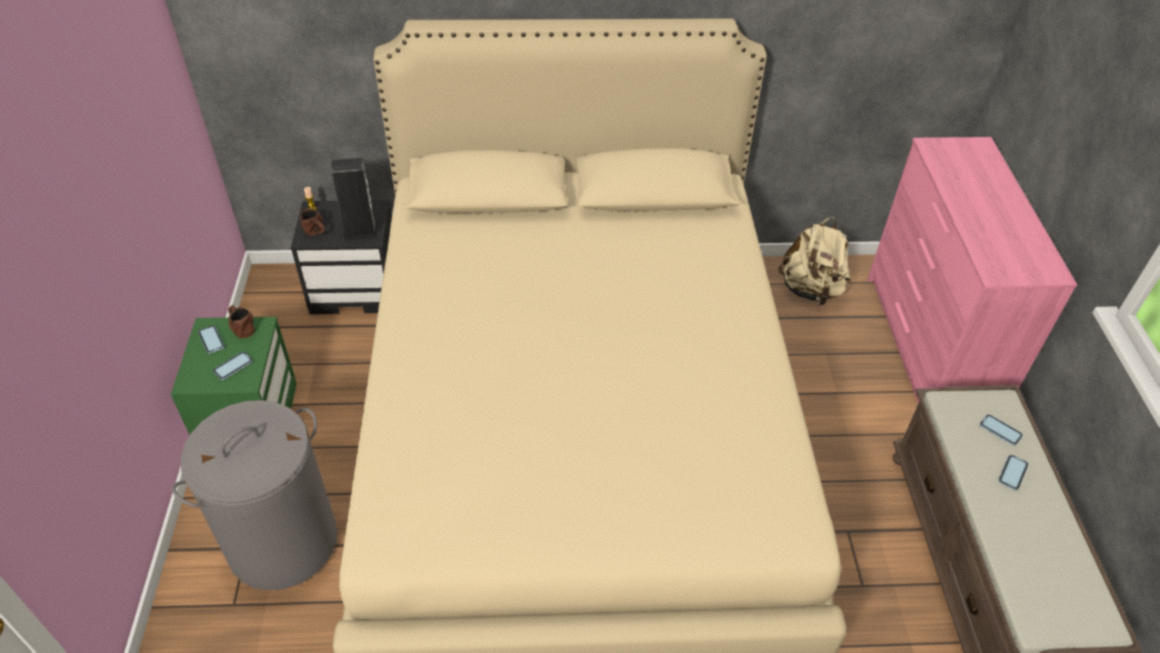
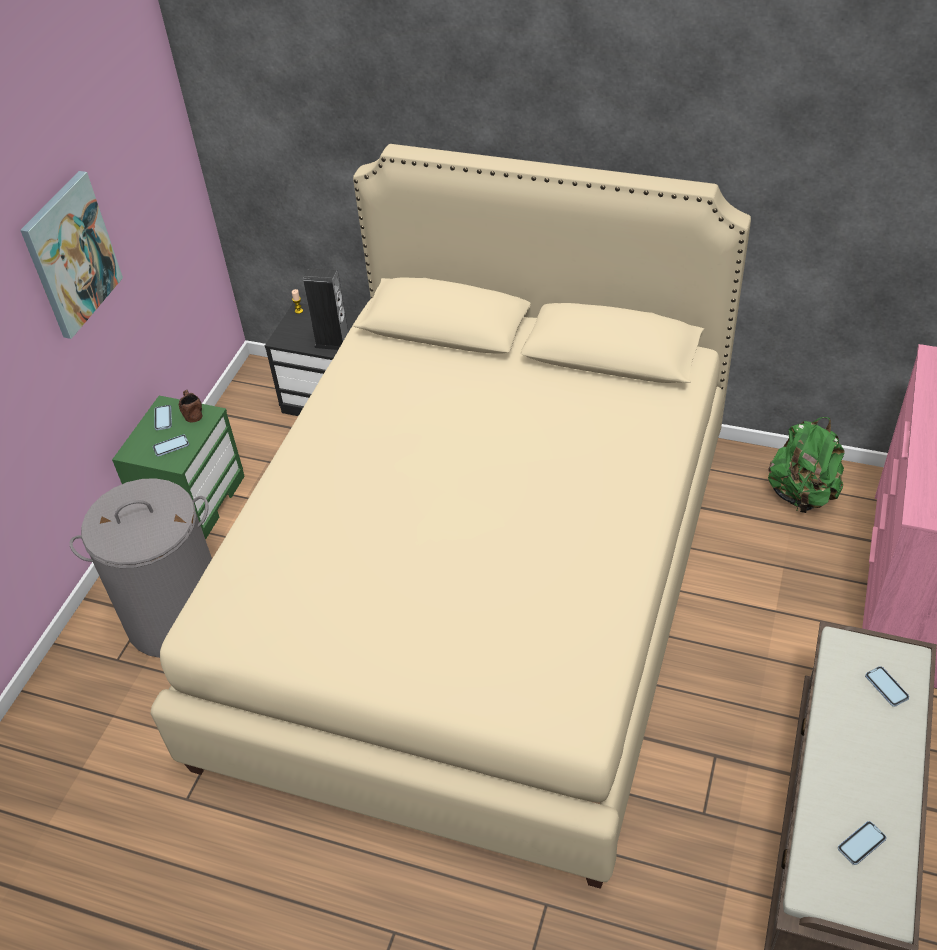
camera: 25 degrees right, 0 degrees up
(102, 175) = (71, 255): none -> picture
(317, 233) = (293, 335): brown mug -> none
(811, 290) = (802, 494): beige backpack -> green backpack
(1012, 473) = (874, 734): phone -> phone (861, 843)

